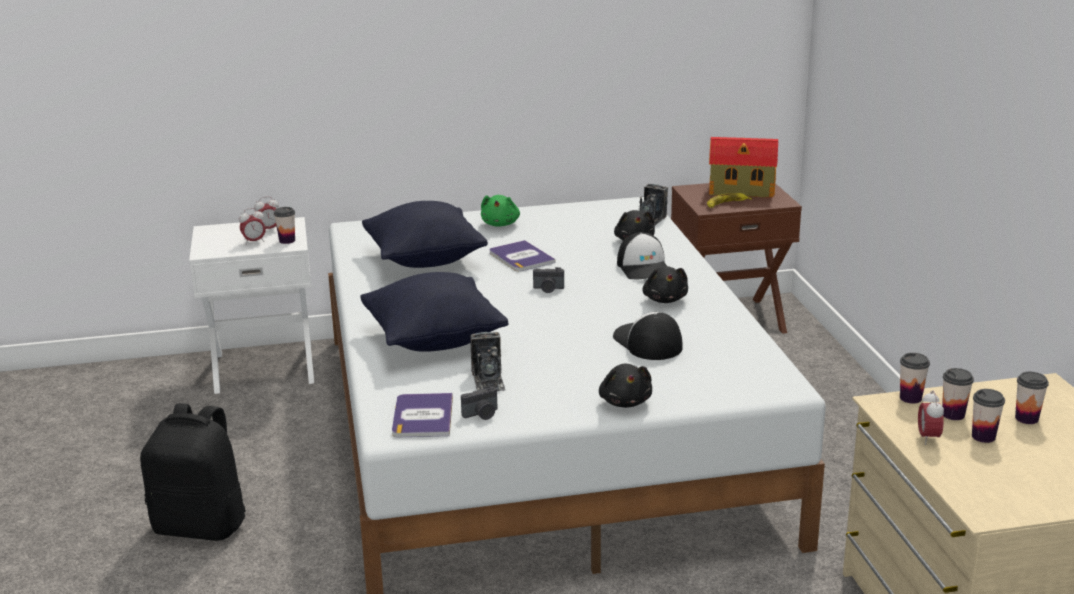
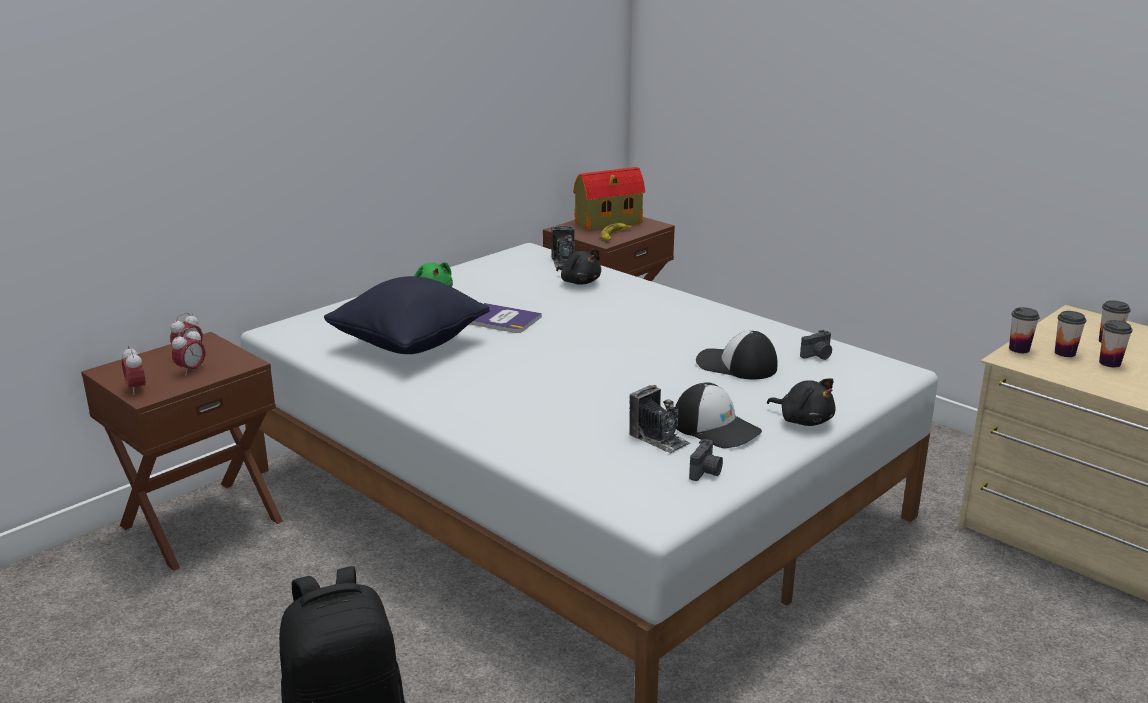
camera: 35 degrees left, 0 degrees up
(264, 367) = (200, 522): white nightstand -> brown nightstand
(287, 240) = (231, 360): cup -> none
(423, 416) = (656, 493): book -> none
(434, 340) = (546, 417): black pillow -> none
(548, 289) = (574, 341): camera -> camera (818, 356)
(644, 268) = (627, 303): cap -> cap (716, 428)
(665, 299) = (688, 325): black plush toy -> none
(928, 438) = (1082, 375): alarm clock -> alarm clock (136, 389)

